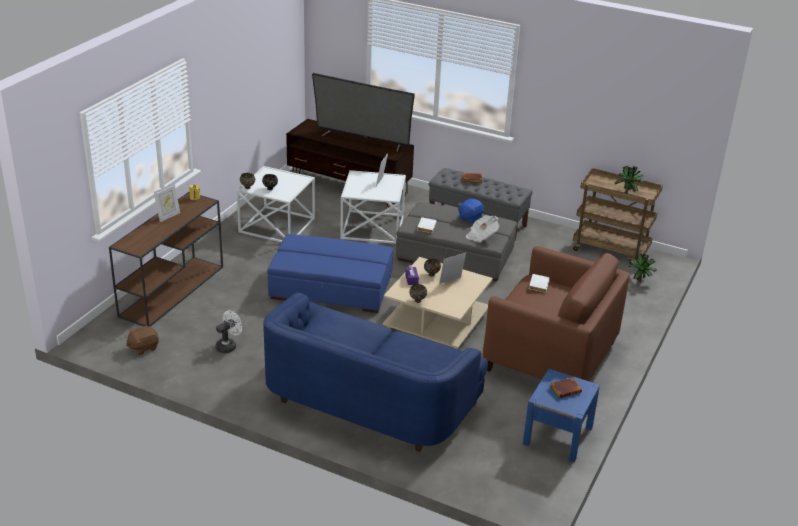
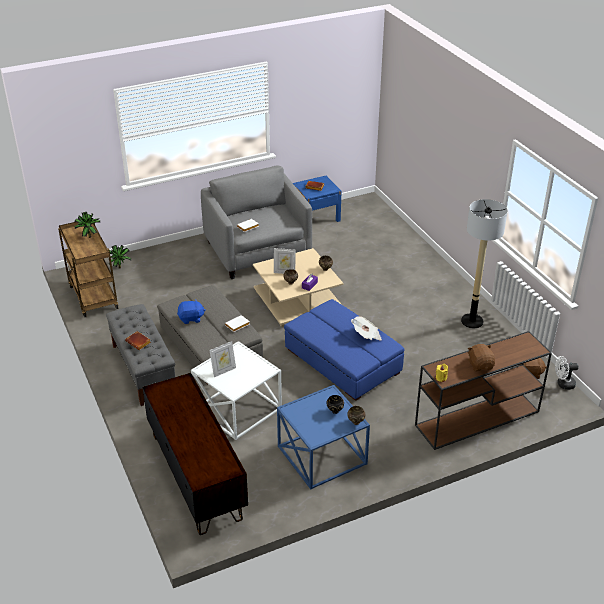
camera: 140 degrees left, 5 degrees up
(168, 216) = (480, 365): picture frame -> brown plush toy
(228, 346) = (463, 347): white fan -> white fan (563, 384)
(239, 377) = (472, 321): none -> floor lamp
(277, 225) = (321, 455): white side table -> blue side table
(362, 139) = (180, 419): television -> none
(369, 399) = (399, 274): blue sofa -> none
(481, 236) = (208, 299): newspaper -> newspaper (366, 335)
(550, 356) = (258, 251): brown armchair -> grey armchair

